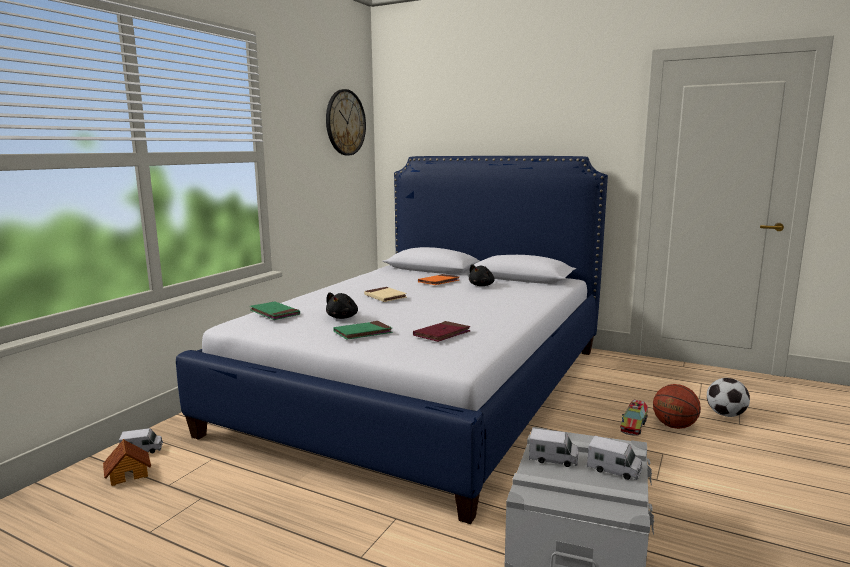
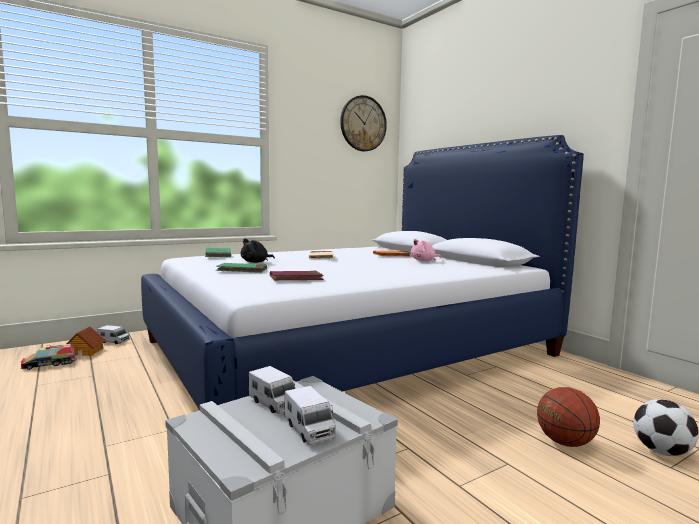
camera: 30 degrees right, 5 degrees down
(482, 285) = (424, 261): black plush toy -> pink plush toy
(633, 425) = (512, 427): toy truck -> toy truck (49, 364)

